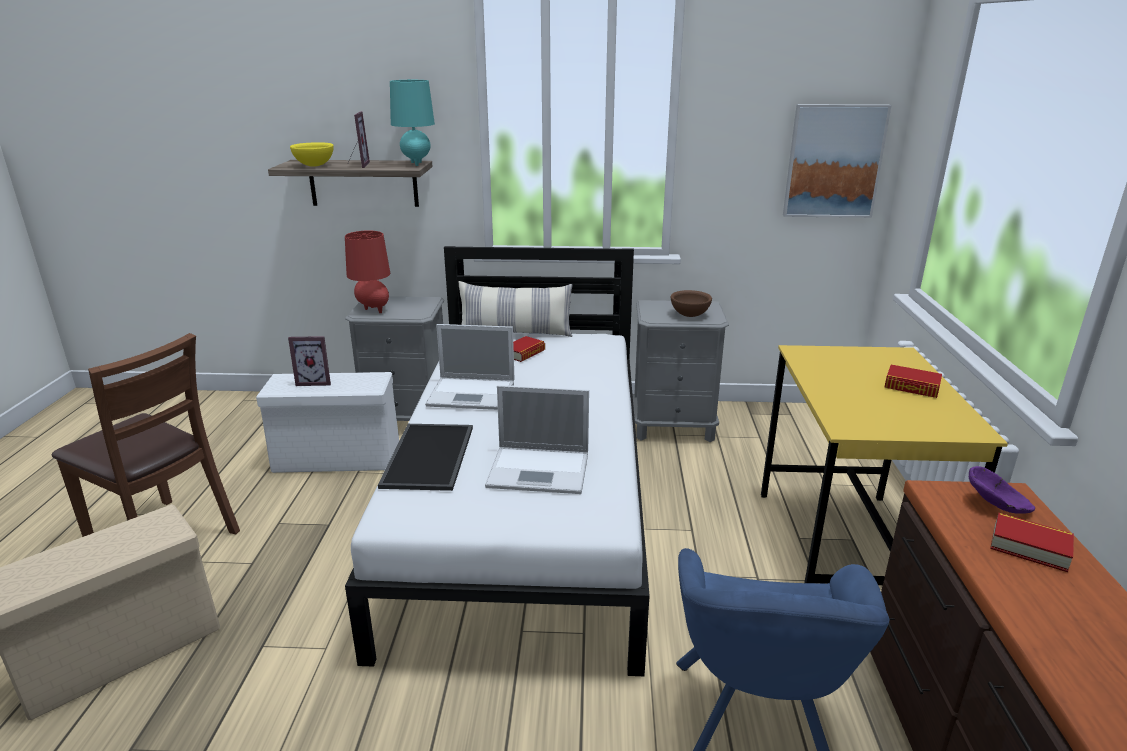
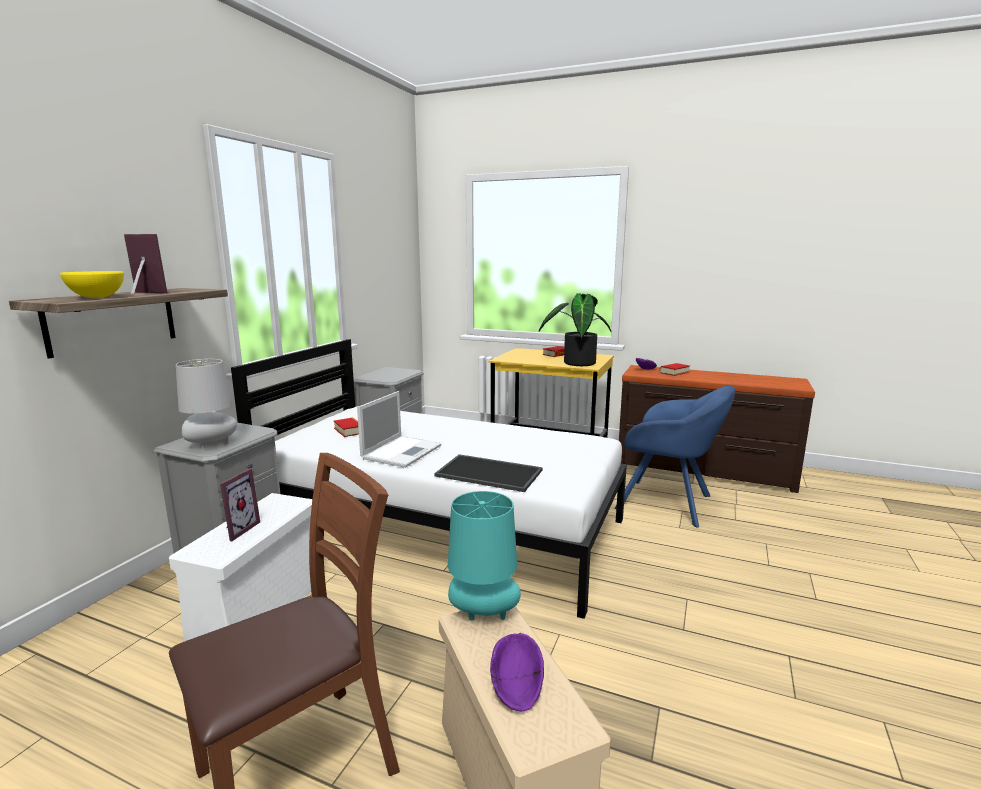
camera: 70 degrees left, 10 degrees down
(62, 560) = (515, 688): none -> purple bowl
(372, 310) = (211, 446): red table lamp -> grey table lamp
(415, 163) = (188, 288): turquoise table lamp -> turquoise table lamp (482, 616)
(515, 333) = (303, 429): pillow -> none
(541, 470) = (532, 447): laptop -> none
(690, 315) = (399, 373): brown bowl -> none
(833, 161) = (401, 270): picture -> none
(863, 412) = (576, 362): none -> potted plant

